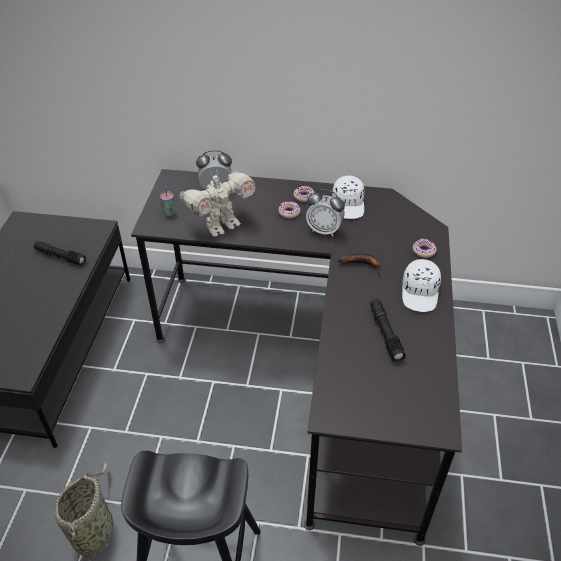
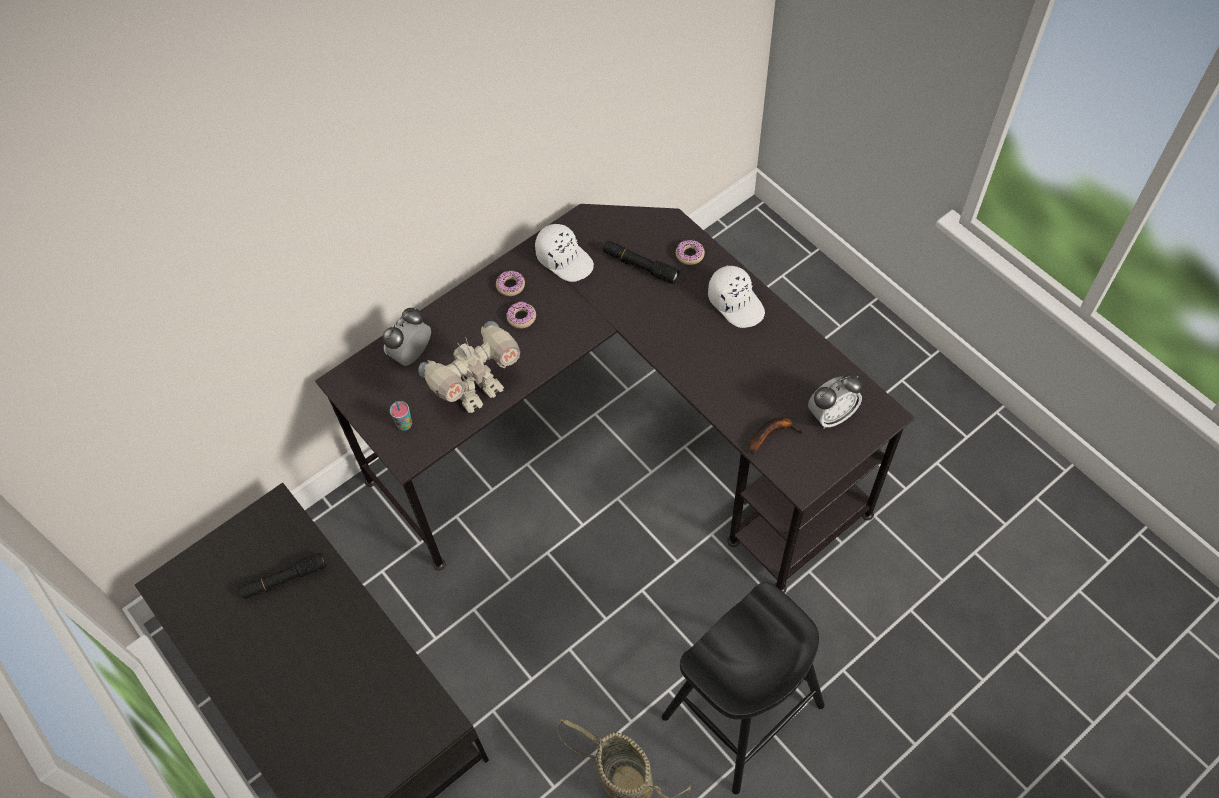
camera: 45 degrees left, 15 degrees up
(221, 226) = (478, 392): toy robot -> toy robot turned 45 degrees clockwise
(324, 230) = (579, 309): alarm clock -> alarm clock (831, 415)
(362, 264) = (657, 316): banana -> banana (771, 434)
(385, 333) = (756, 369): black flashlight -> black flashlight (640, 266)

